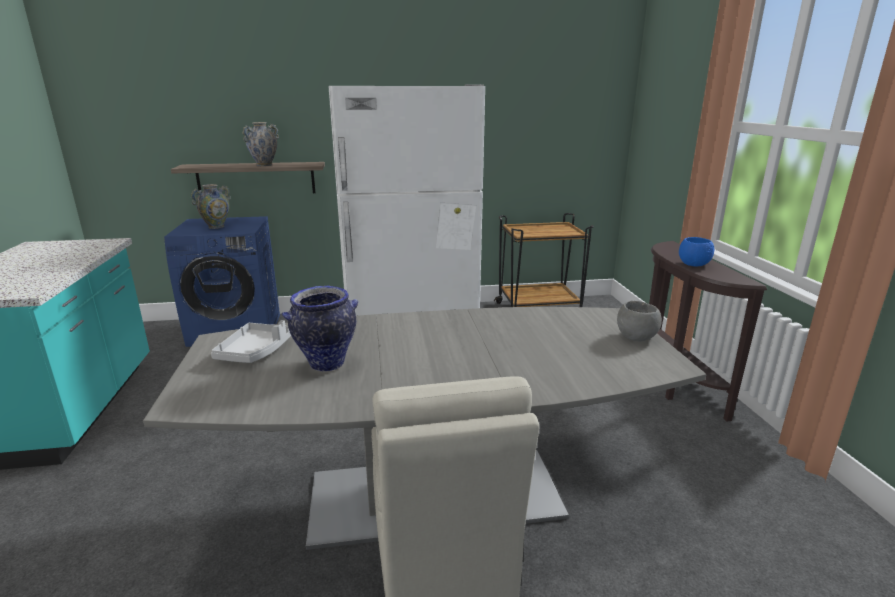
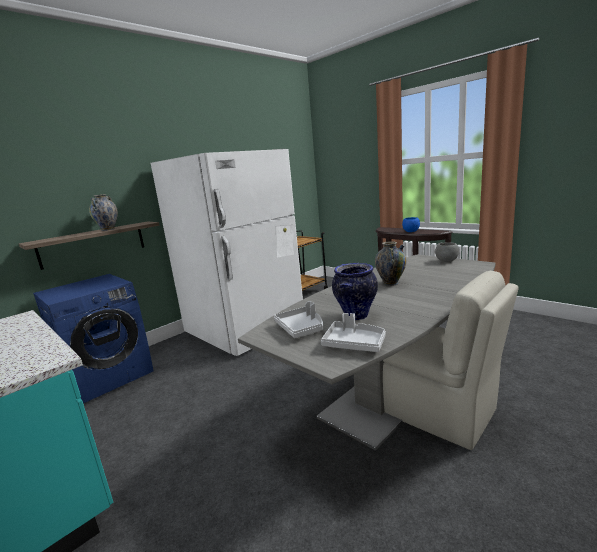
camera: 35 degrees left, 5 degrees down
(216, 227) = (83, 288): vase -> vase (390, 283)
(243, 396) = (354, 344): none -> grey tray

